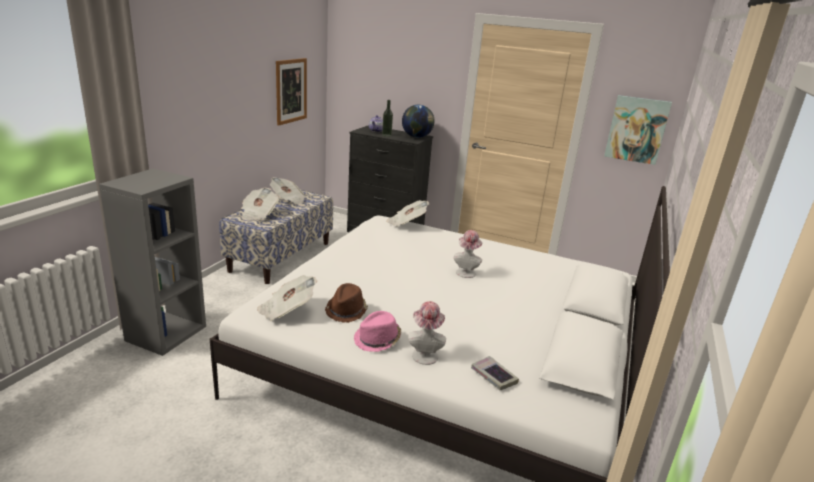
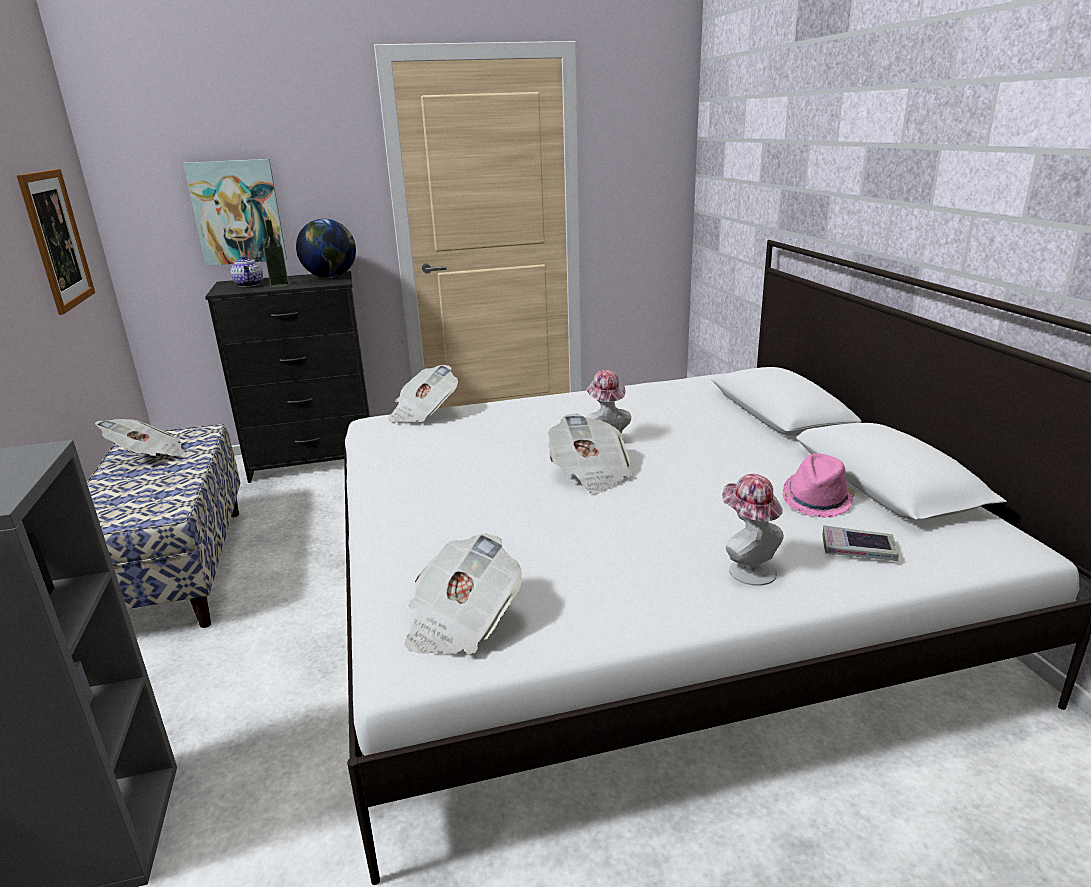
camera: 35 degrees left, 0 degrees up
(258, 214) = (123, 500): newspaper -> newspaper (589, 474)
(346, 311) = (551, 570): brown hat -> none
(377, 340) = (664, 586): pink hat -> pink hat (817, 500)
(636, 129) = (647, 189): picture -> picture (237, 212)

